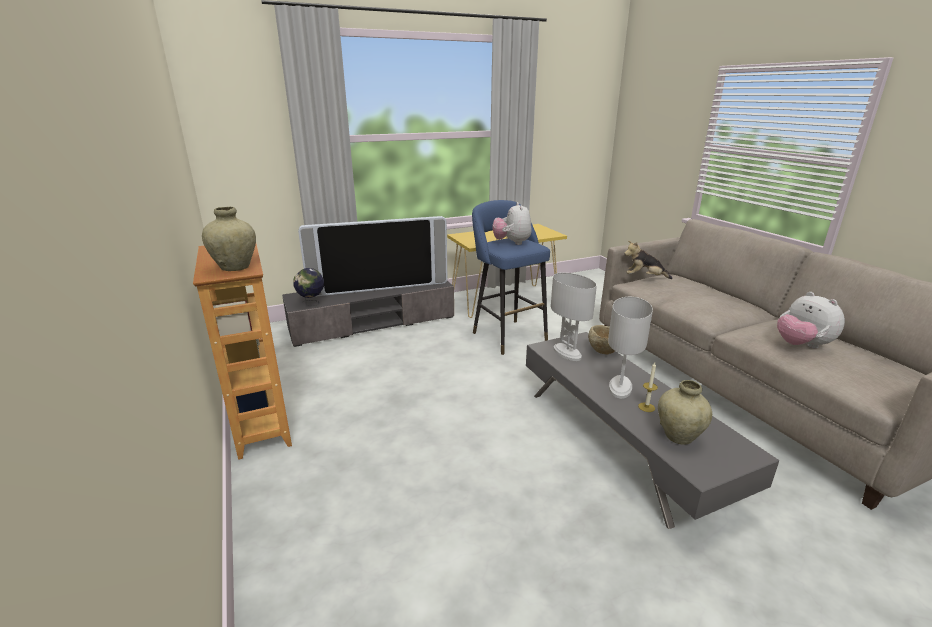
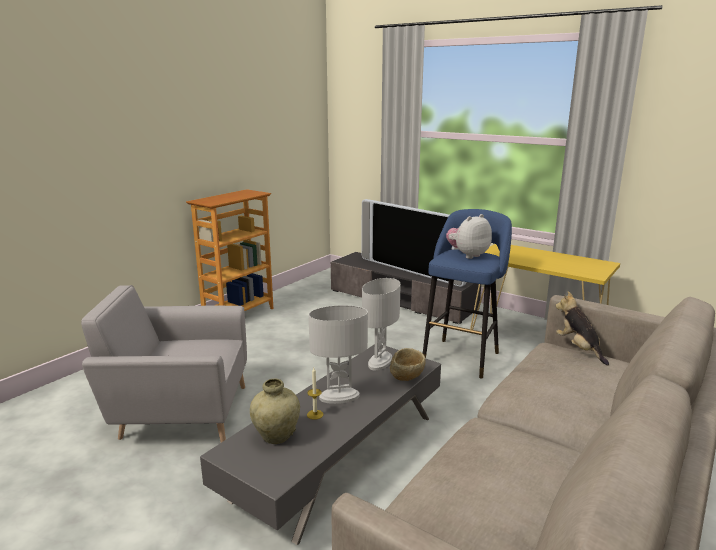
camera: 60 degrees right, 5 degrees down
(235, 268) = (215, 201): beige vase -> none
(311, 304) = (352, 262): globe -> none
(480, 532) = (180, 414): none -> grey armchair
(801, 345) = (486, 465): plush toy -> none

